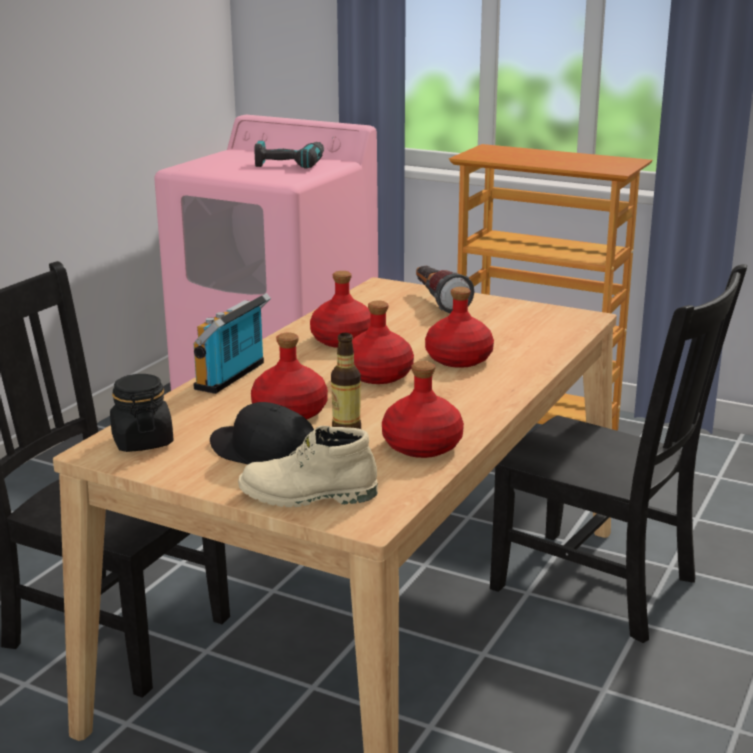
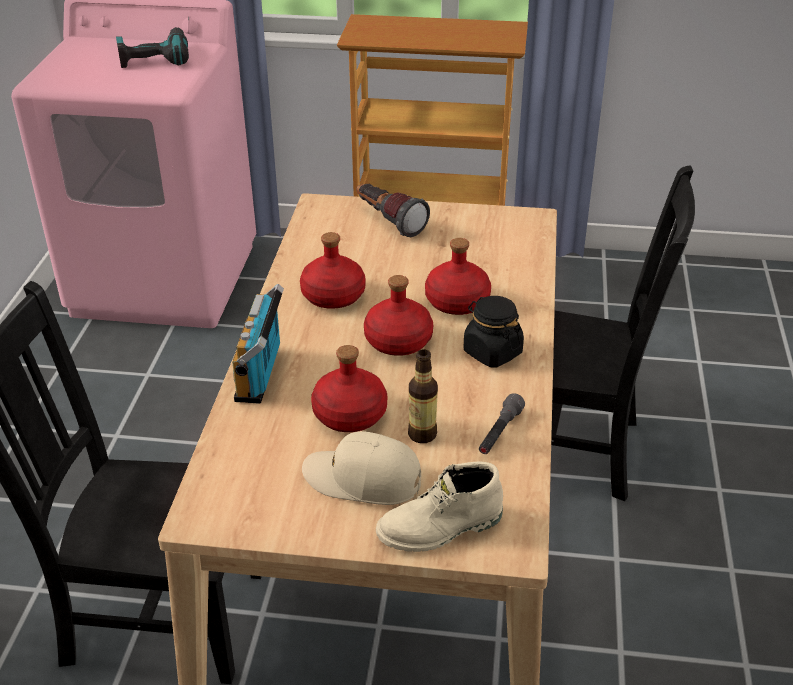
camera: 20 degrees left, 15 degrees up
(142, 441) = (234, 492): black jar -> black jar (492, 352)
(264, 453) = (362, 479): black cap -> beige cap
(423, 446) = (499, 432): red bottle -> grey flashlight

